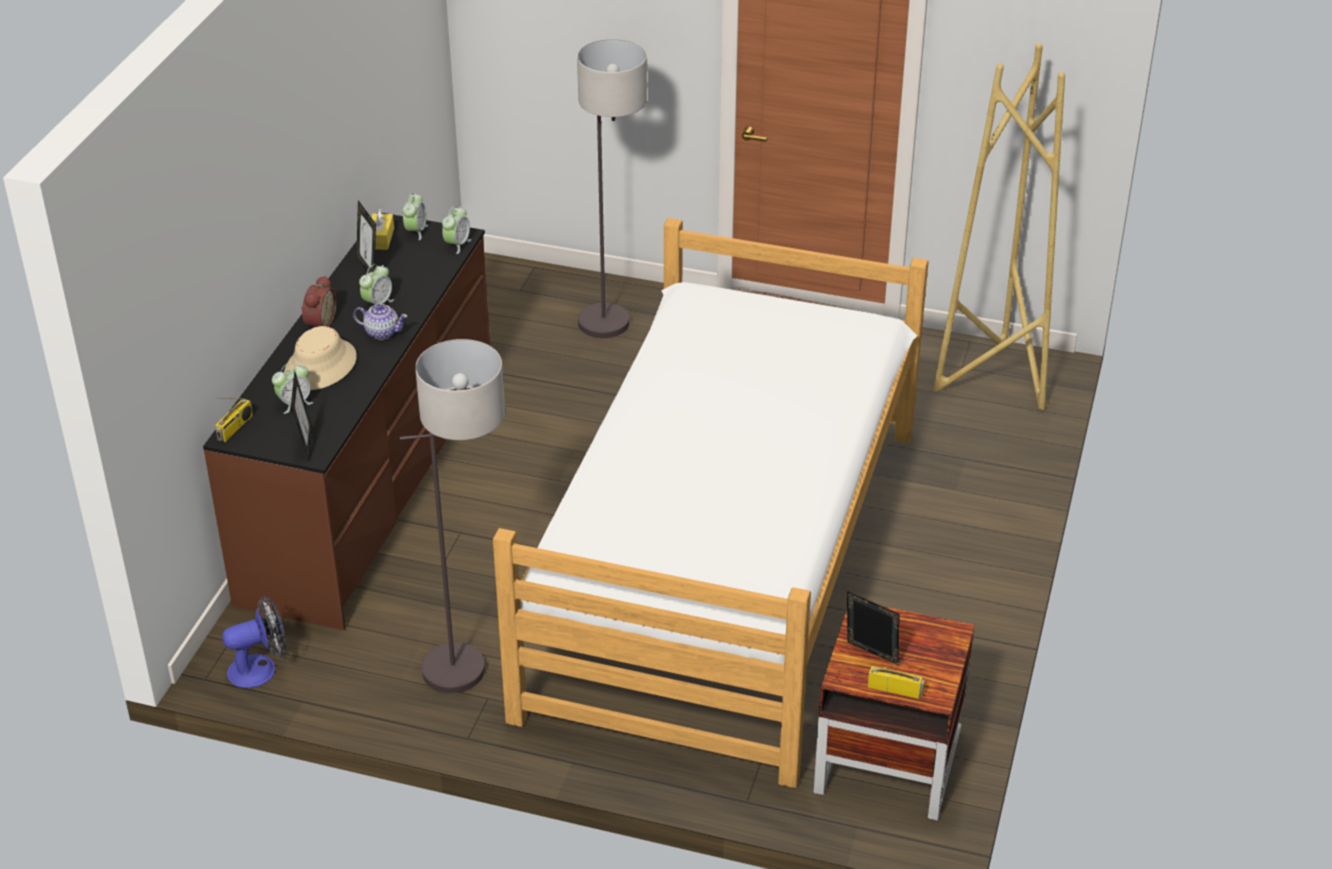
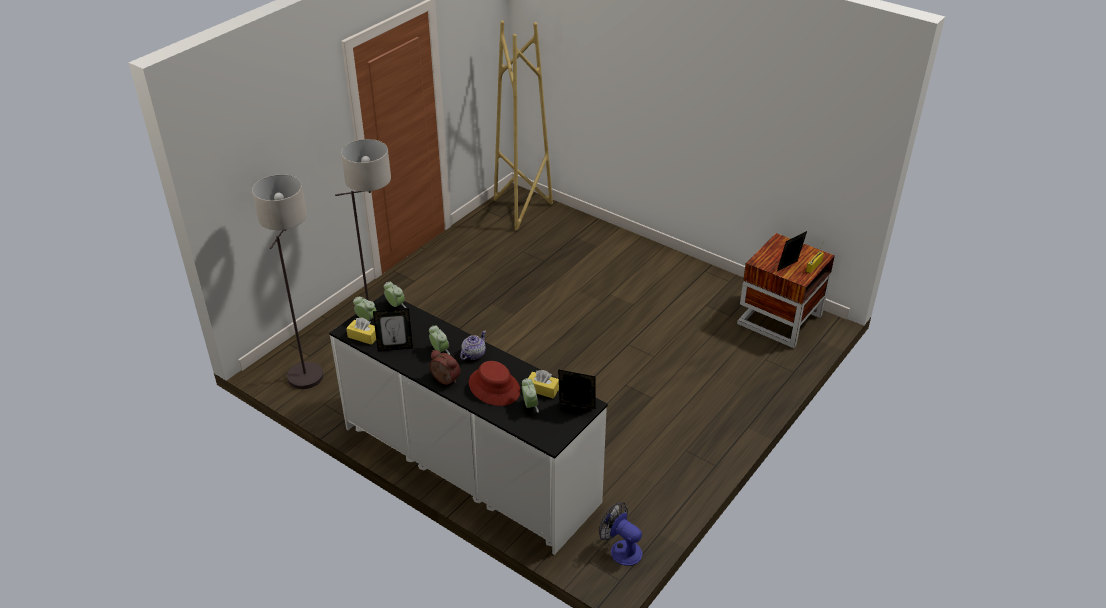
camera: 70 degrees left, 0 degrees up
(235, 428) = (543, 437): radio -> none
(260, 668) = (621, 549): fan -> fan turned 45 degrees counterclockwise
(321, 366) = (494, 387): beige hat -> red hat
(331, 407) = (542, 389): none -> yellow tissue box
(371, 486) = (470, 464): brown dresser -> white dresser
(472, 668) = (659, 451): grey floor lamp -> grey floor lamp (309, 369)
(722, 569) = (619, 337): bed -> none

